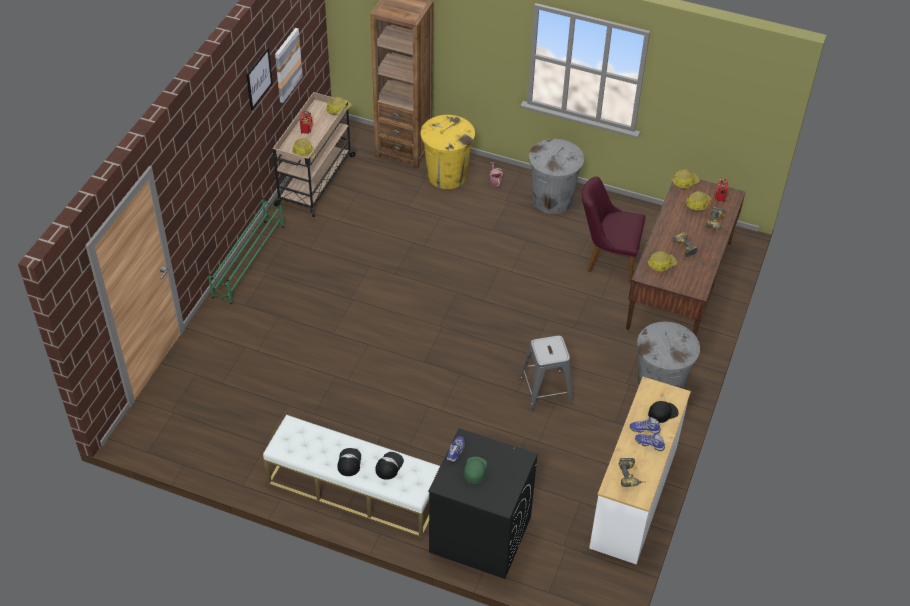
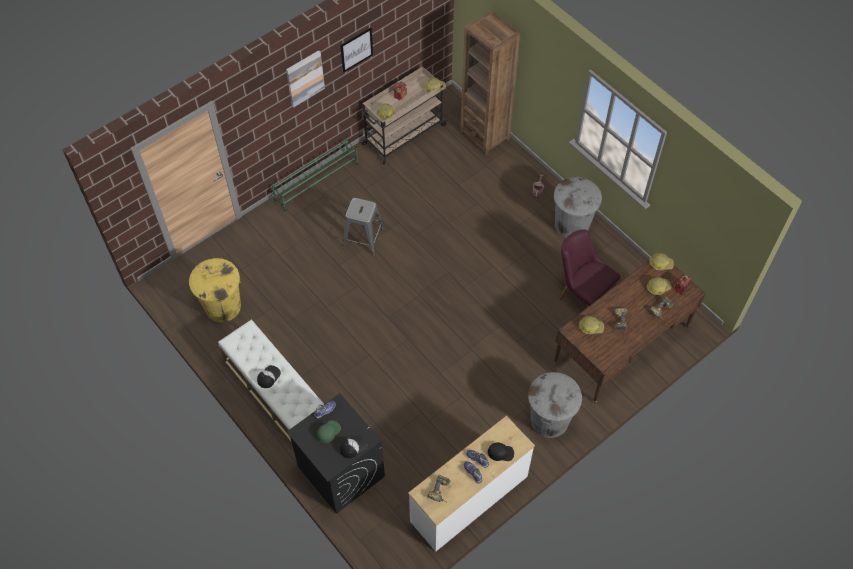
camera: 30 degrees right, 10 degrees up
(287, 65) = (395, 42): picture -> picture (305, 78)
(389, 466) = (293, 393): cap -> cap (353, 446)
(446, 175) = (503, 170): yellow trash can -> yellow trash can (222, 306)
(545, 391) = (460, 382): grey stool -> grey stool (363, 238)

